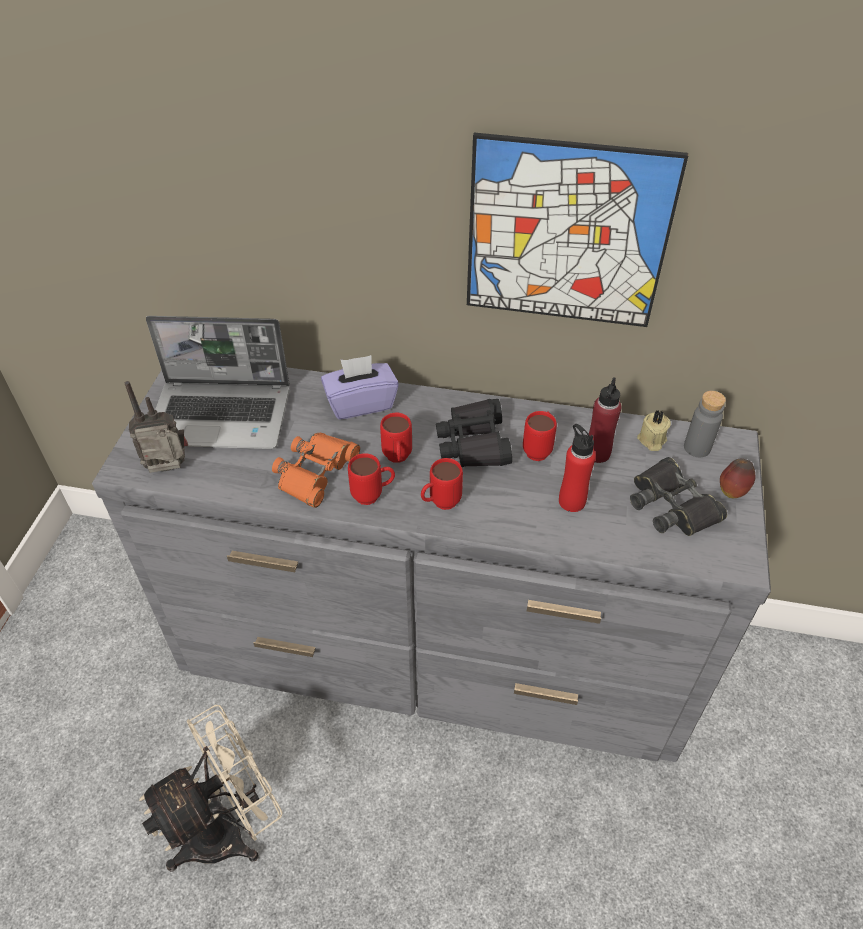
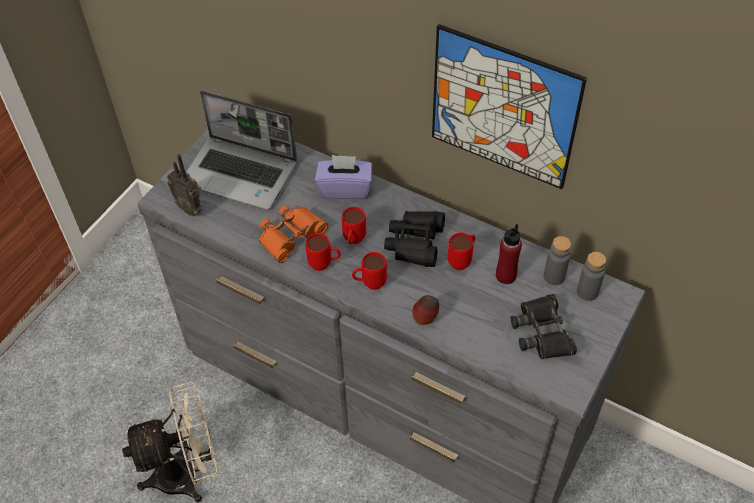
camera: 20 degrees right, 5 degrees up
(169, 471) = (191, 208): radio -> radio turned 150 degrees counterclockwise
(571, 501) = (467, 308): red bottle -> none
(651, 440) = (554, 276): beige candle -> grey bottle
(732, 491) = (595, 334): apple -> apple (425, 318)

